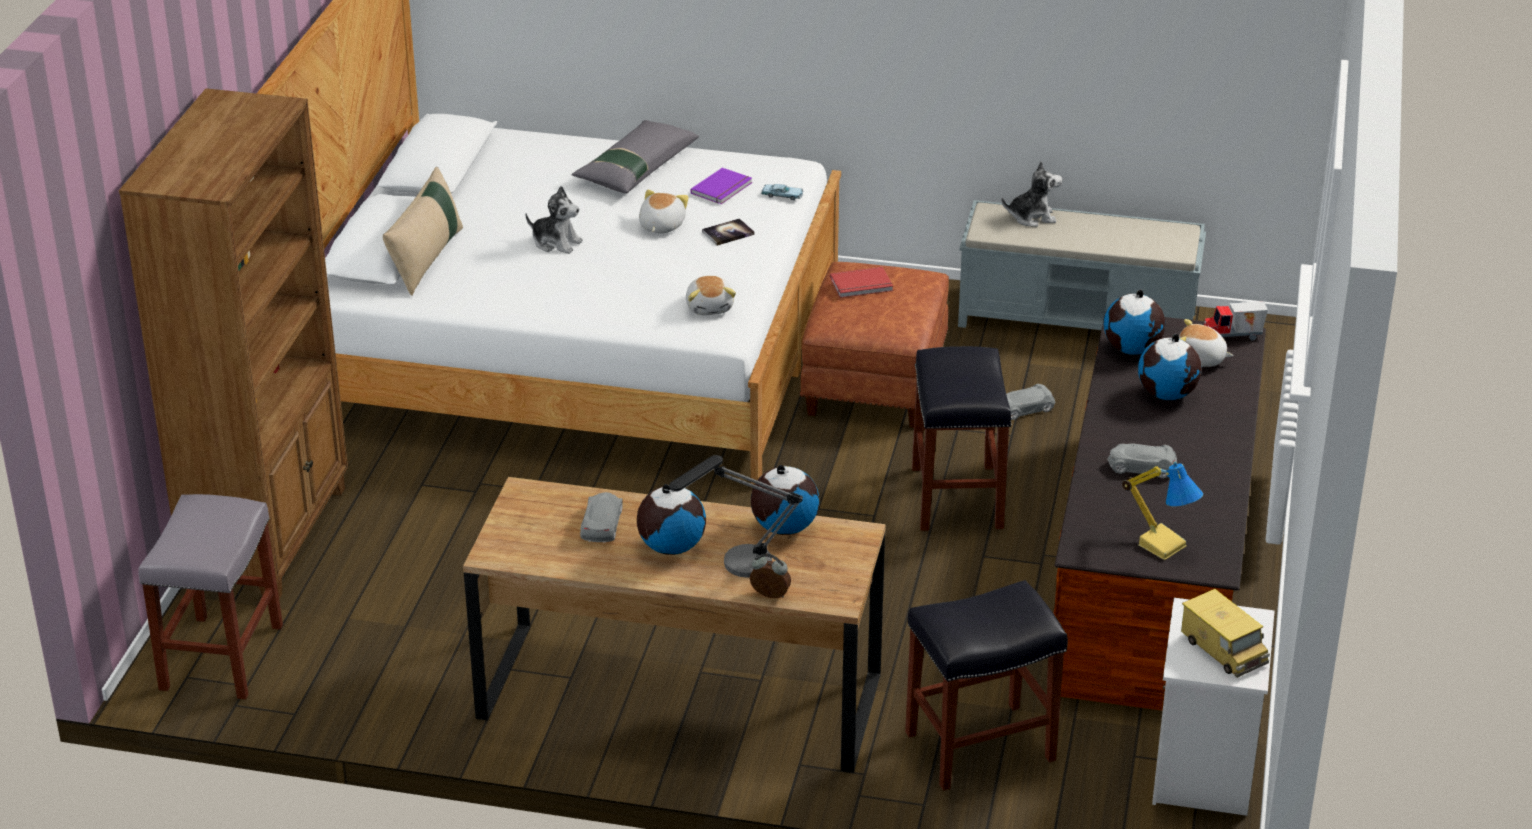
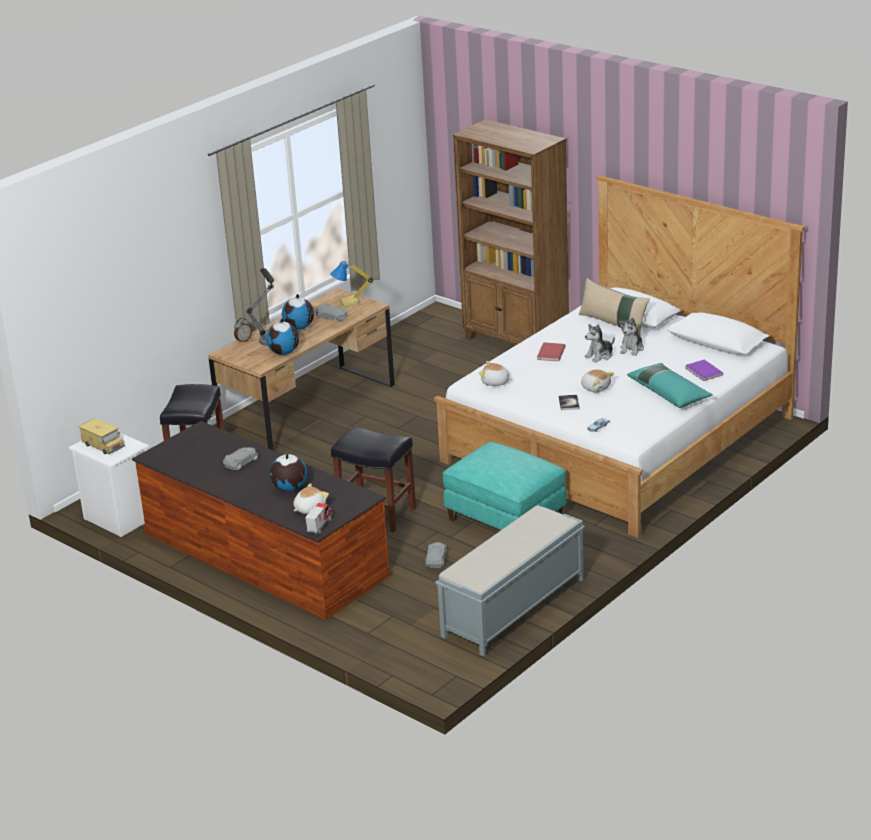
camera: 120 degrees right, 5 degrees down
(221, 656) = (440, 323): grey stool -> none
(635, 168) = (669, 392): grey pillow -> turquoise pillow
(723, 188) = (622, 412): purple book -> purple book (703, 372)
(862, 285) = (516, 460): red book -> red book (550, 353)
(873, 381) = (507, 518): brown ottoman -> turquoise ottoman
(1032, 217) = (542, 533): plush toy -> plush toy (631, 349)
(1132, 349) = (340, 492): globe -> none
(1162, 544) = (181, 449): table lamp -> table lamp (349, 303)
(1223, 649) = (103, 445): toy truck -> toy truck turned 135 degrees counterclockwise

